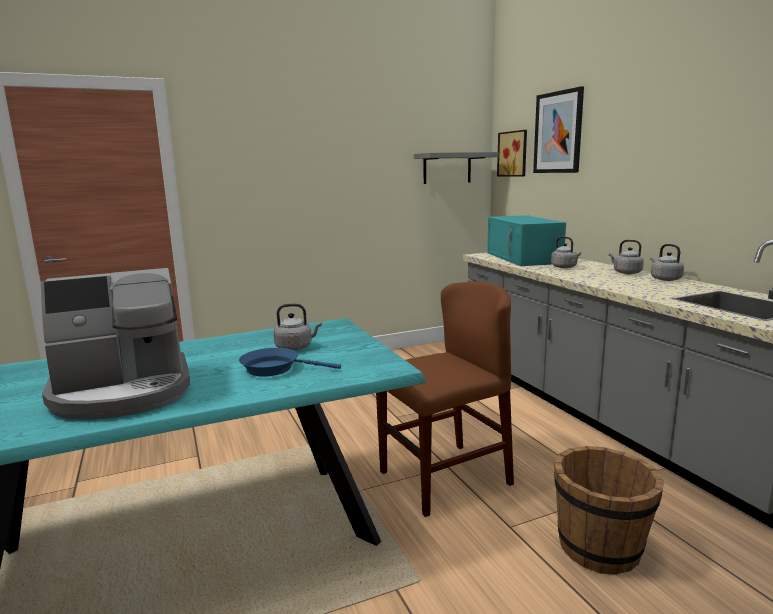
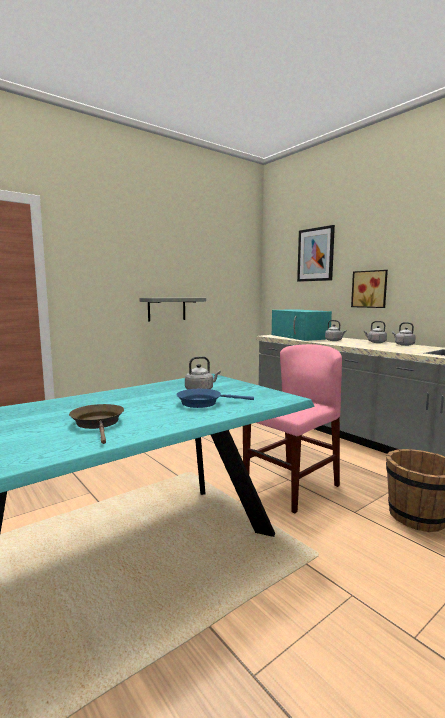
camera: 15 degrees left, 5 degrees down
(124, 392) = (98, 423): coffee machine -> brown frying pan
(444, 478) = (291, 487): brown chair -> pink chair
(447, 168) = (235, 278): grey shelf -> grey shelf (166, 309)
(514, 154) = (280, 269): picture -> picture (370, 289)

